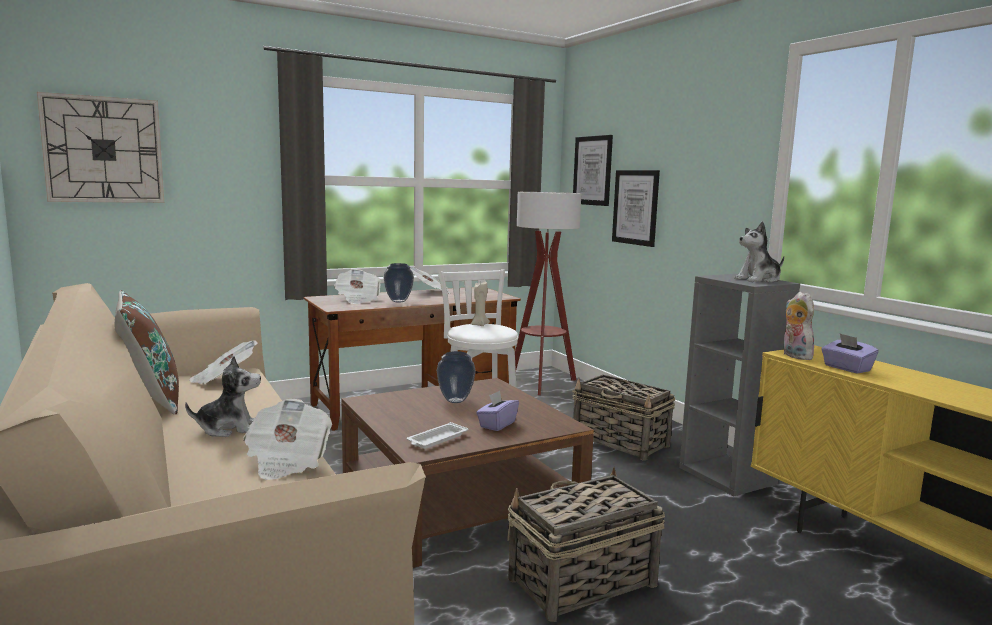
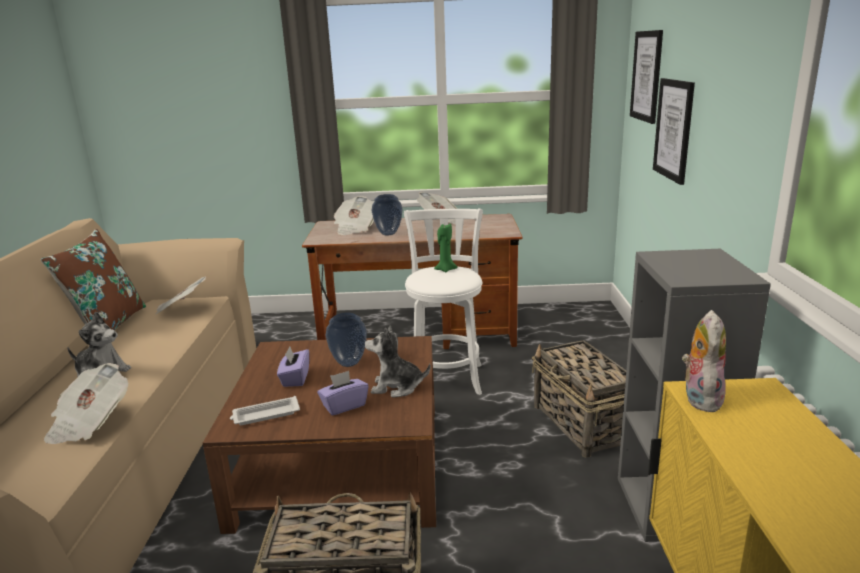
camera: 30 degrees right, 10 degrees up
(103, 150) = (146, 90): wall clock -> none
(479, 325) = (445, 269): beige candle -> green candle
(541, 383) = (574, 324): floor lamp -> none
(759, 280) = (714, 269): plush toy -> plush toy (396, 387)
(846, 368) = (743, 443): purple tissue box -> purple tissue box (295, 378)

